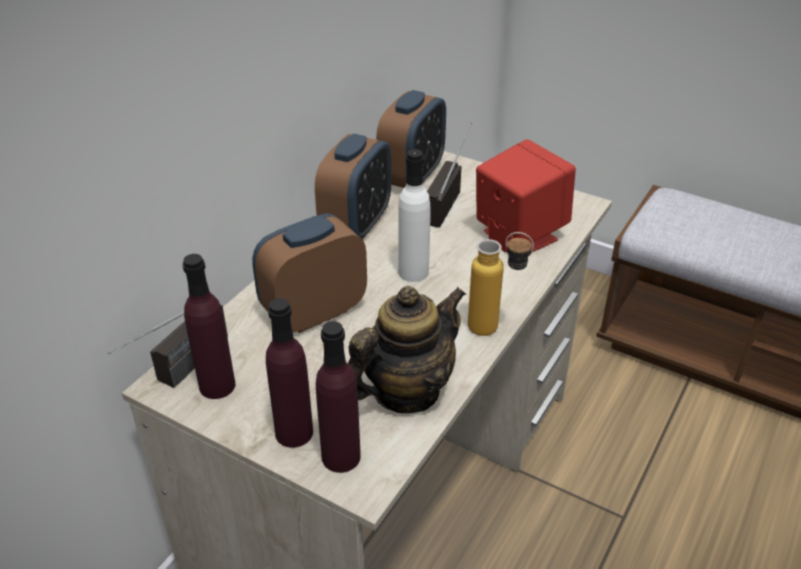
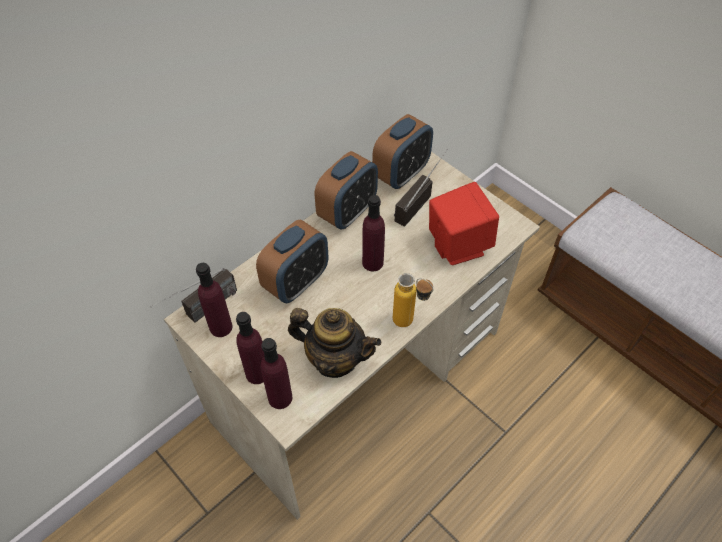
camera: 15 degrees right, 15 degrees up
(314, 312) = (296, 282): alarm clock -> alarm clock turned 150 degrees clockwise
(406, 391) = (335, 359): teapot -> teapot turned 45 degrees clockwise
(413, 272) = (372, 262): white bottle -> purple bottle

